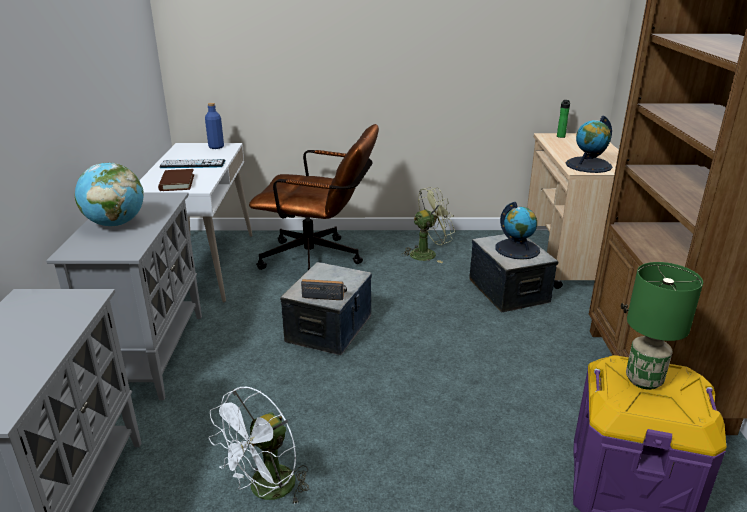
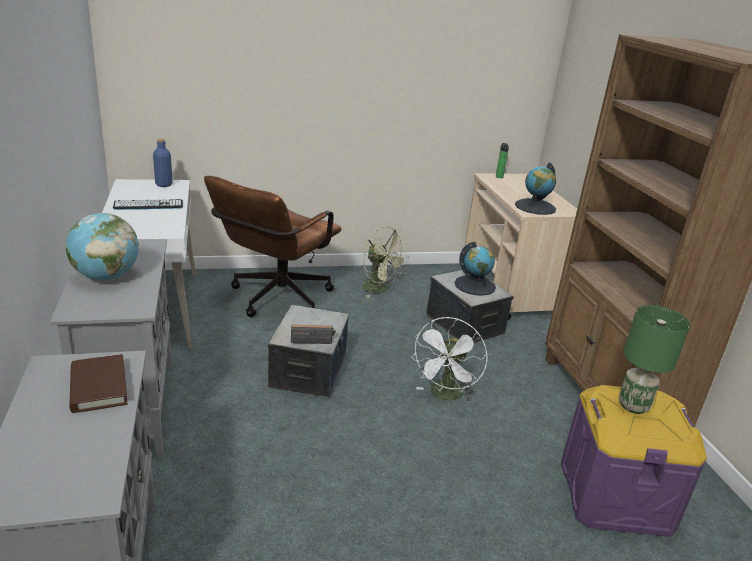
camera: 15 degrees left, 0 degrees up
(177, 183) = (142, 227): brown book -> brown book (98, 387)
(266, 491) = (301, 539): white fan -> white fan (445, 395)
(319, 260) = (275, 300): brown office chair -> brown office chair turned 120 degrees clockwise
(428, 253) = (379, 289): green fan -> green fan turned 75 degrees clockwise

